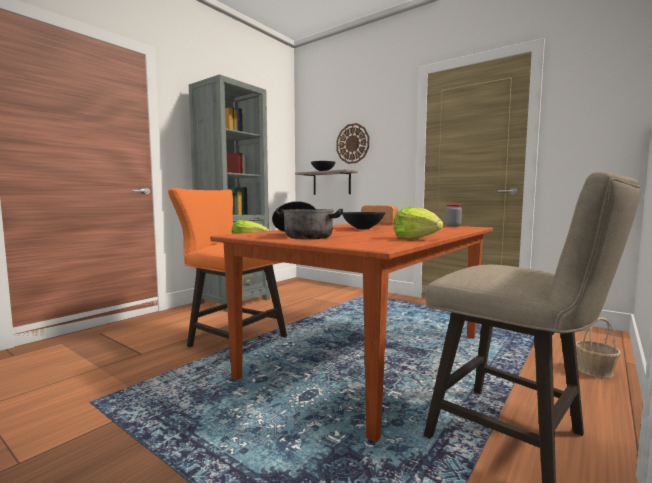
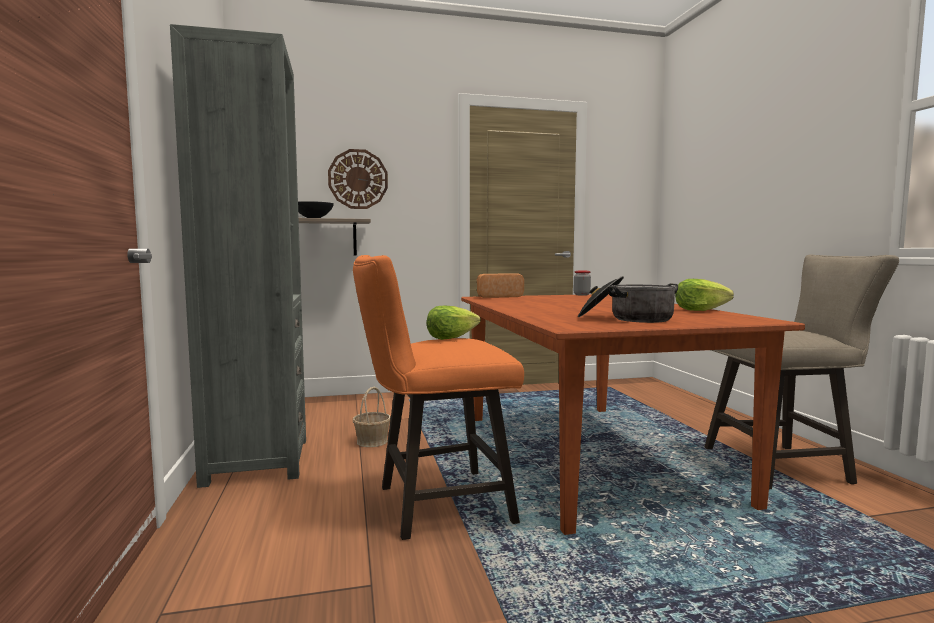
camera: 50 degrees left, 0 degrees up
(363, 228) = (564, 305): black bowl -> none
(594, 371) = (703, 409): basket -> basket (371, 441)

